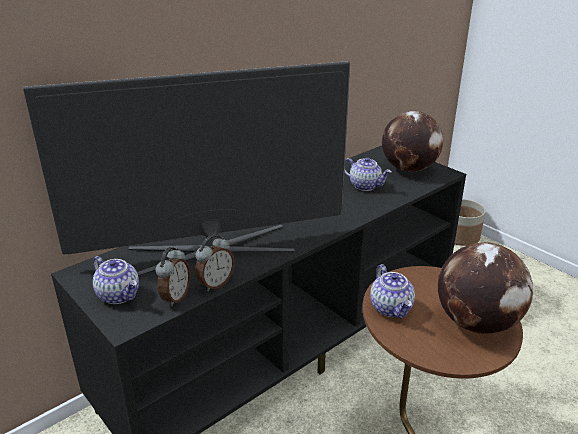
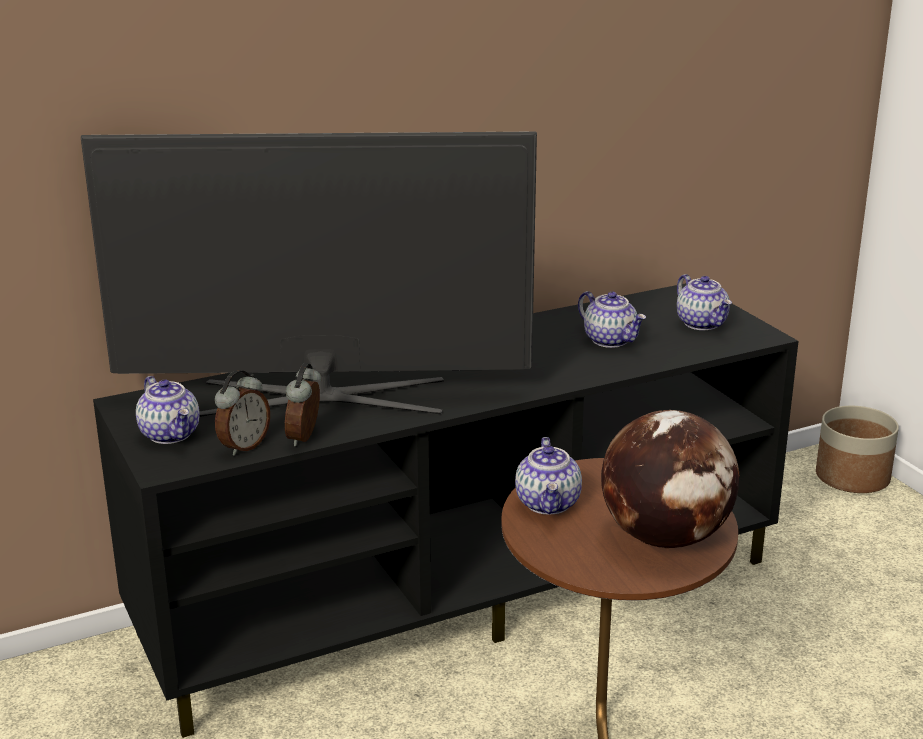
camera: 15 degrees right, 5 degrees down
(215, 283) = (306, 438): alarm clock -> alarm clock turned 135 degrees clockwise
(409, 169) = (702, 323): globe -> teapot

